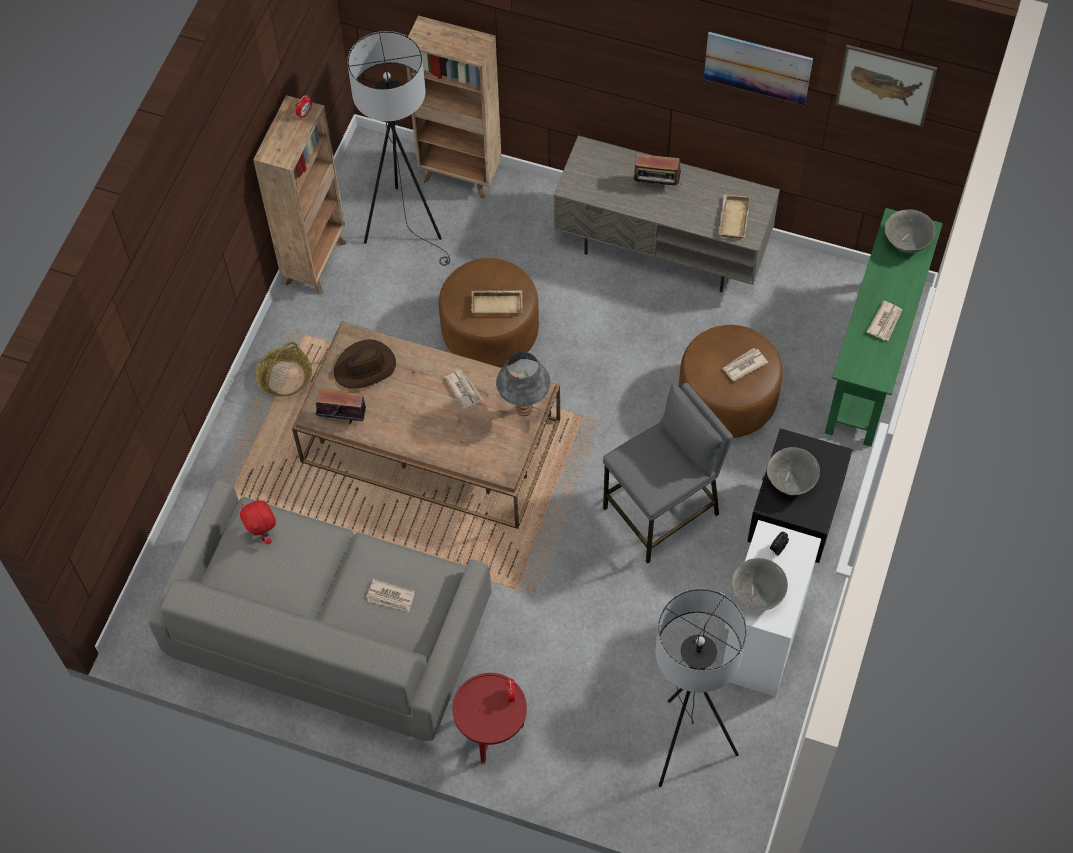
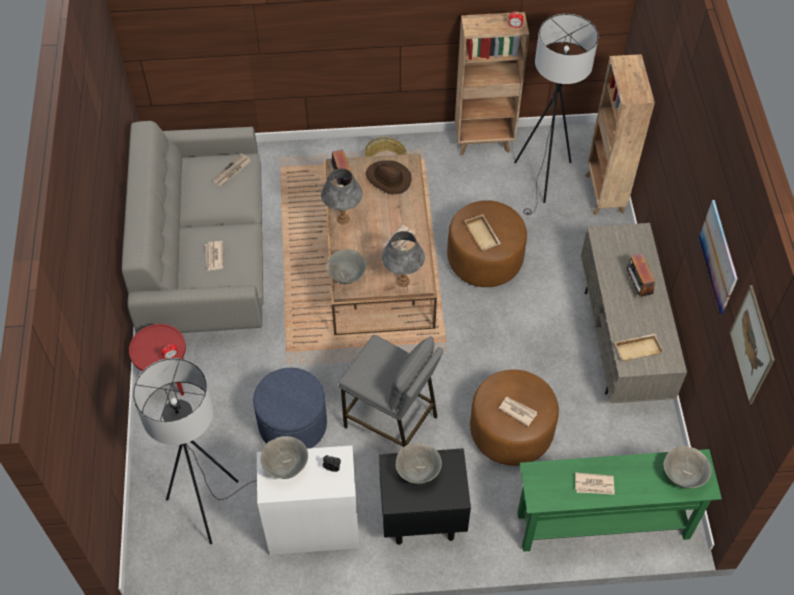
camera: 65 degrees right, 5 degrees down
(263, 534) = (232, 171): red plush toy -> newspaper
(400, 437) = (343, 219): none -> grey table lamp
(488, 463) = (347, 276): none -> grey bowl
(619, 616) = (292, 424): none -> blue ottoman

